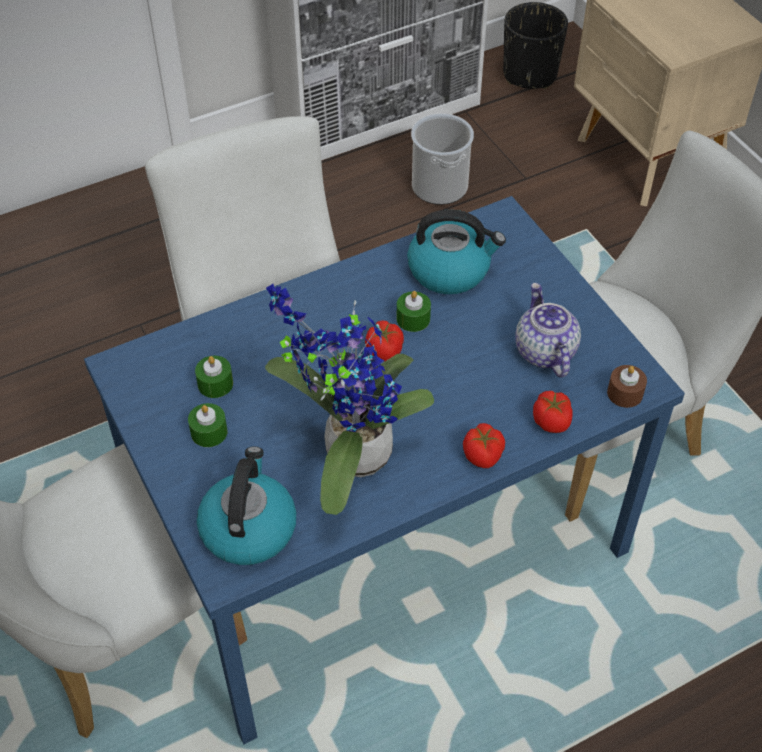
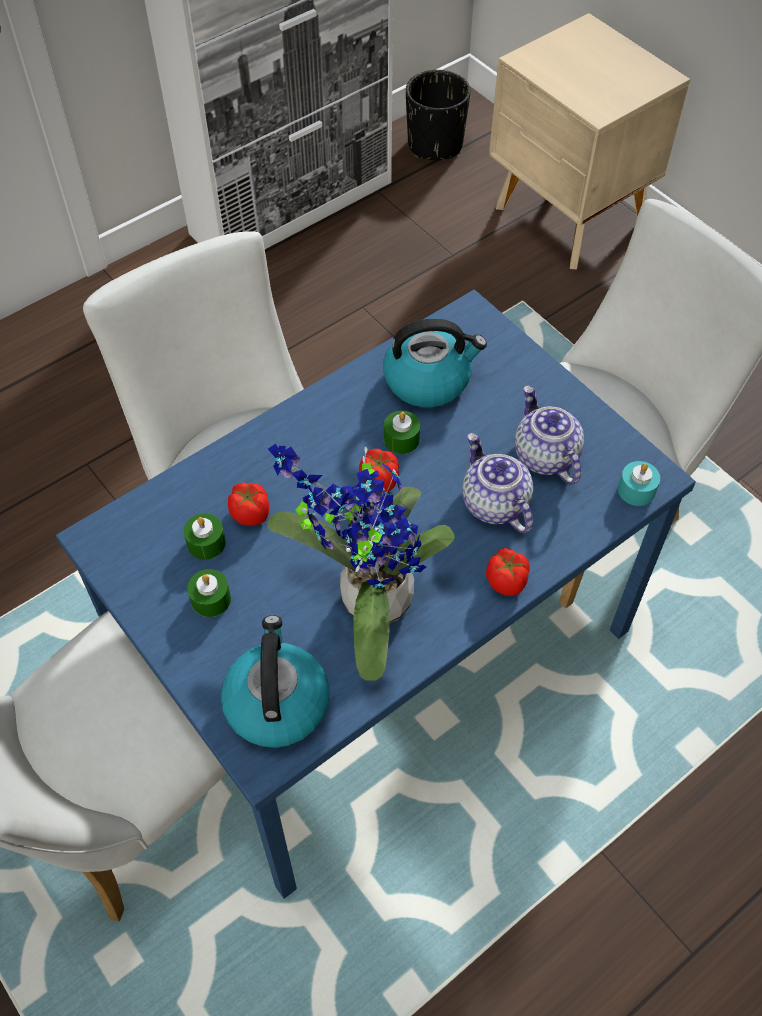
camera: 10 degrees left, 5 degrees up
(440, 186) = (368, 274): bucket -> none
(486, 386) = (493, 504): none -> teapot
(551, 422) = (568, 533): tomato -> tomato (251, 513)
(625, 393) = (636, 490): brown candle -> turquoise candle

